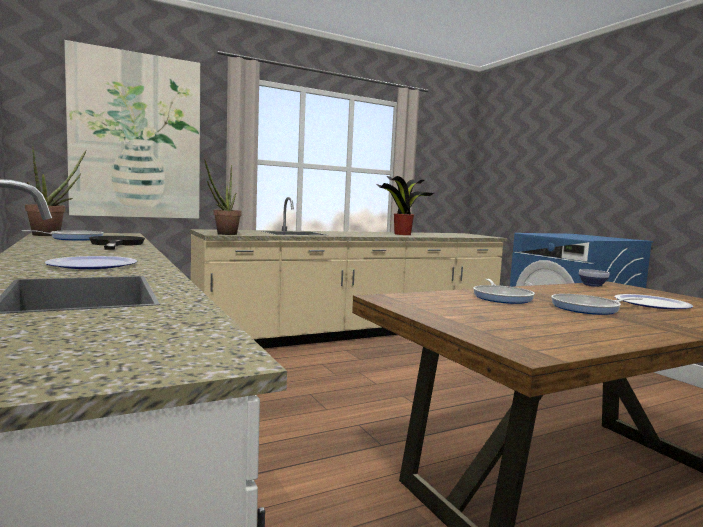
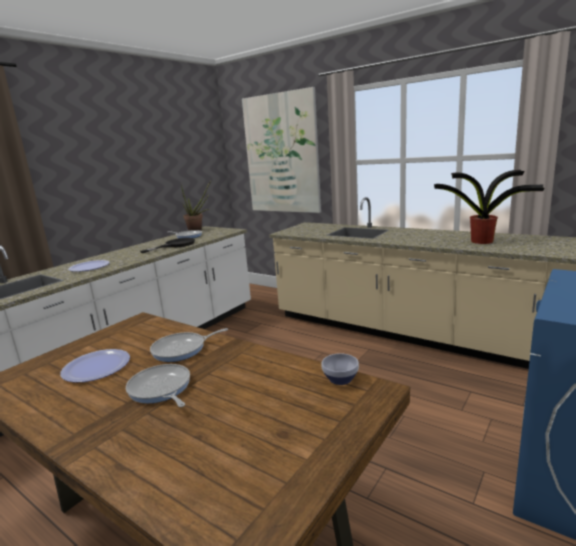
camera: 65 degrees right, 10 degrees up
(224, 234) = (287, 233): potted plant -> none
(652, 304) = (229, 424): plate -> plate (96, 367)

